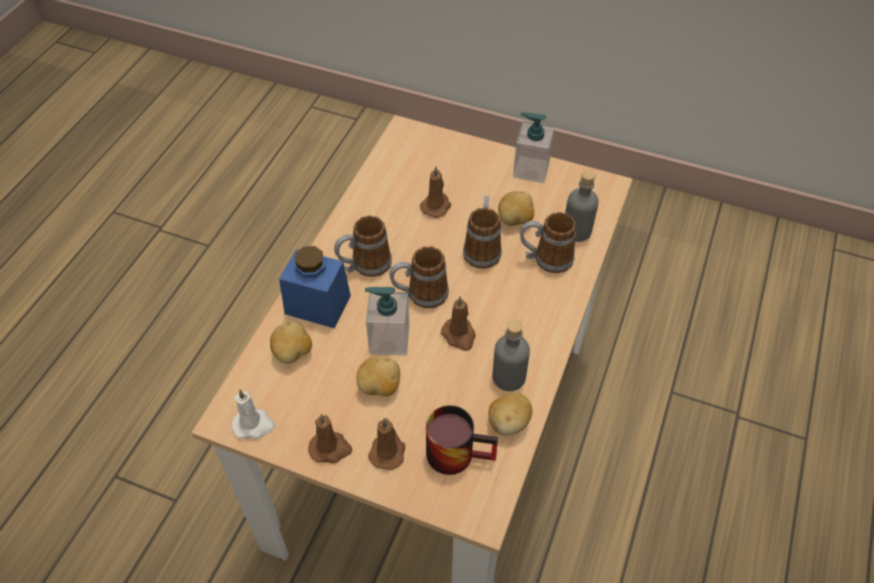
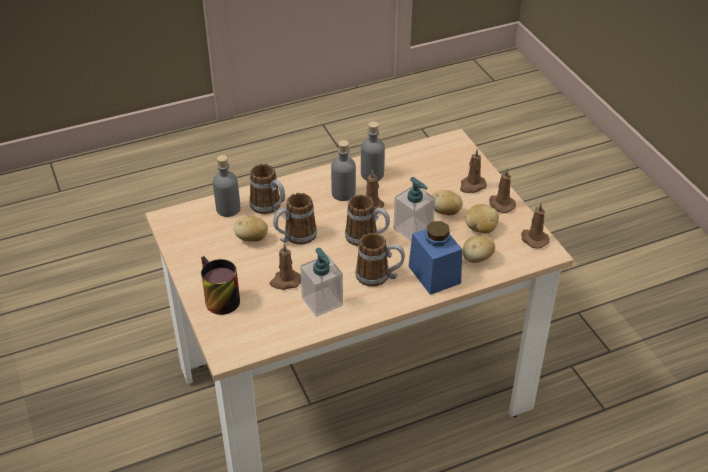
camera: 135 degrees left, 10 degrees down
(254, 425) = (533, 239): white candle -> brown candle
(458, 451) = (437, 165): mug -> mug (216, 299)
(504, 328) = (343, 193): none -> grey bottle
(508, 423) = (398, 159): potato -> potato (480, 229)
(531, 169) = (192, 260): soap dispenser -> soap dispenser (322, 302)

